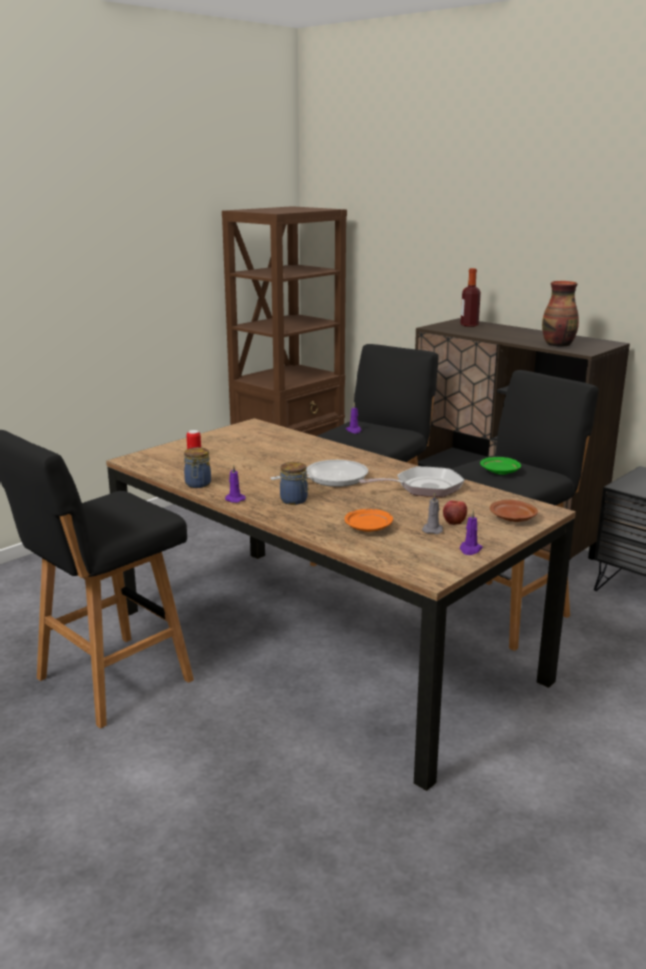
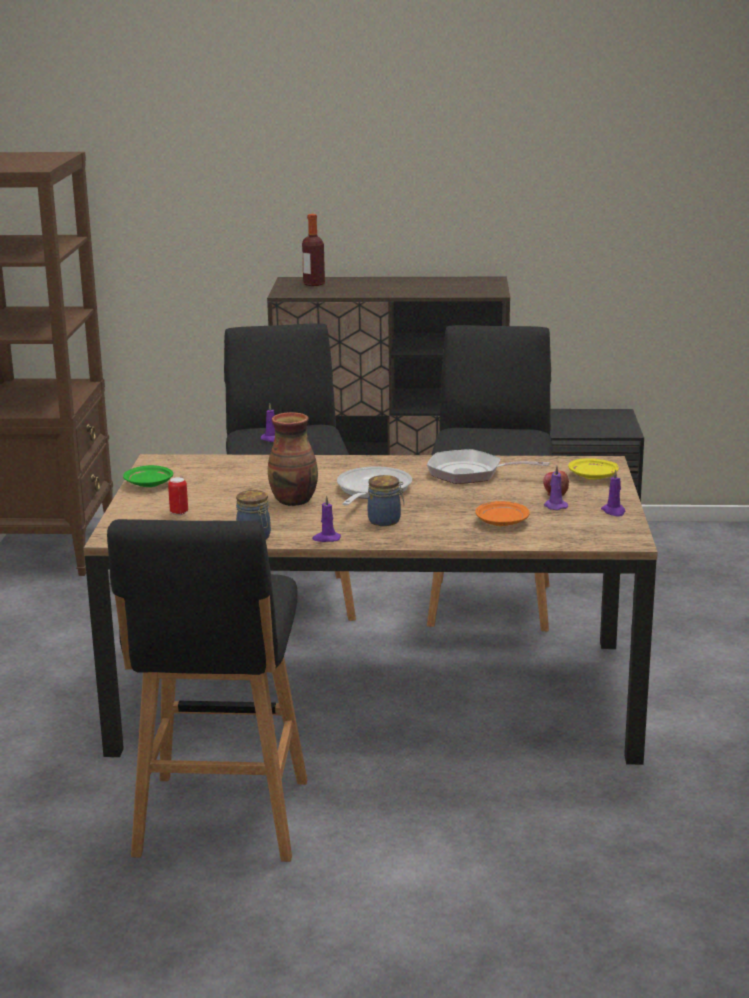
camera: 40 degrees left, 0 degrees up
(423, 487) = (471, 473): frying pan -> frying pan turned 105 degrees counterclockwise
(432, 530) = (554, 506): grey candle -> purple candle
(499, 472) = (492, 441): green plate -> green plate (149, 484)
(513, 518) = (593, 476): brown plate -> yellow plate
(559, 345) = (454, 290): vase -> vase (295, 501)

